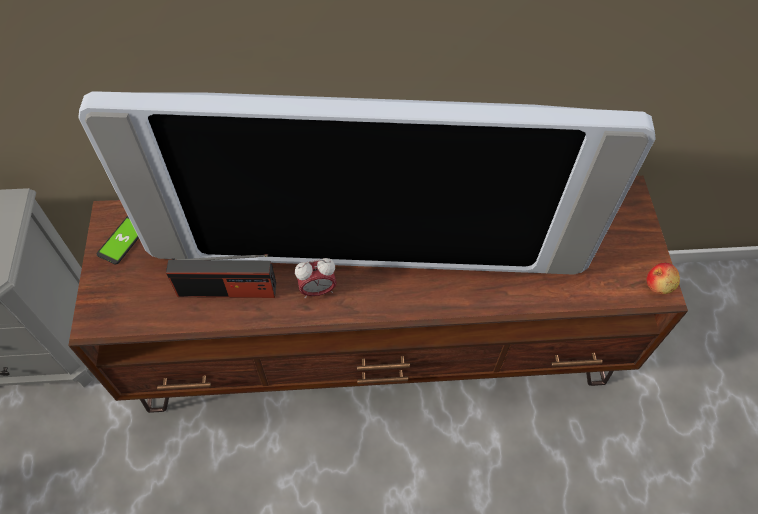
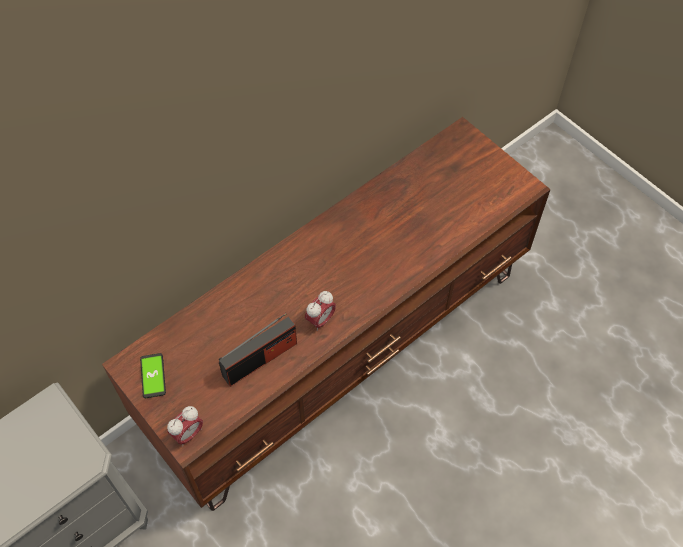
camera: 35 degrees left, 0 degrees up
(102, 316) = (188, 434): none -> alarm clock
(367, 248) = (329, 272): television -> none
(659, 285) = (523, 183): apple -> none

